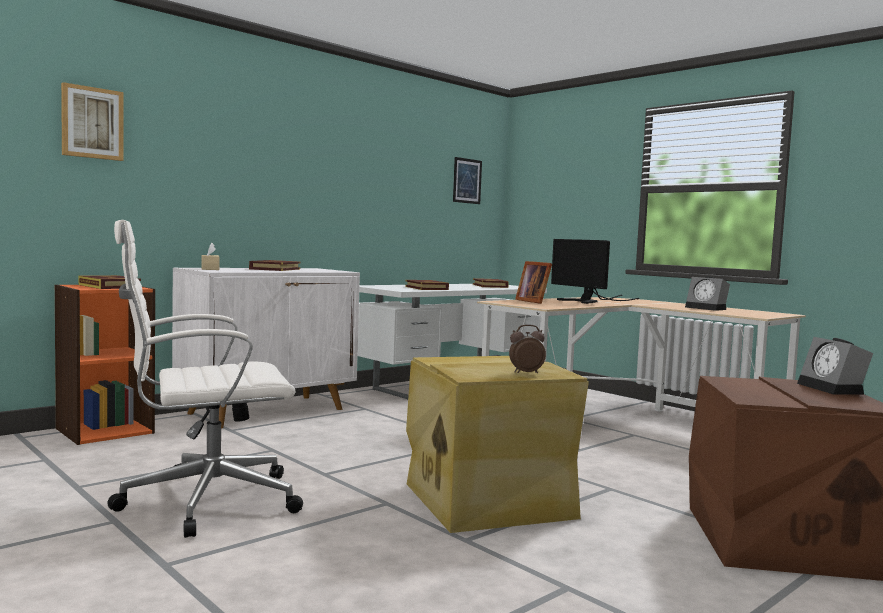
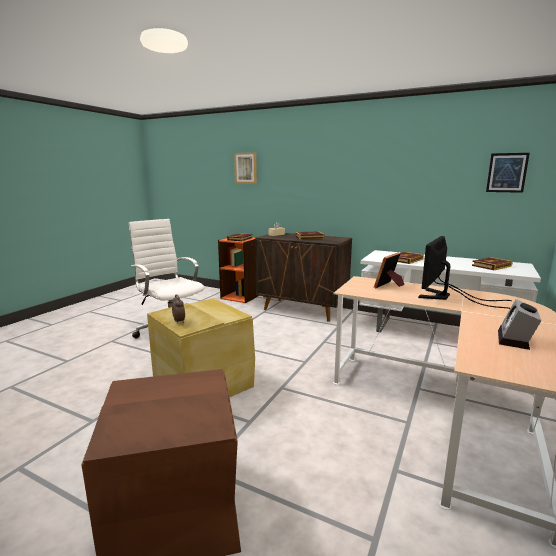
camera: 70 degrees right, 10 degrees up
(268, 411) = (302, 310): white cabinet -> brown cabinet
(833, 389) = (185, 425): alarm clock -> none

